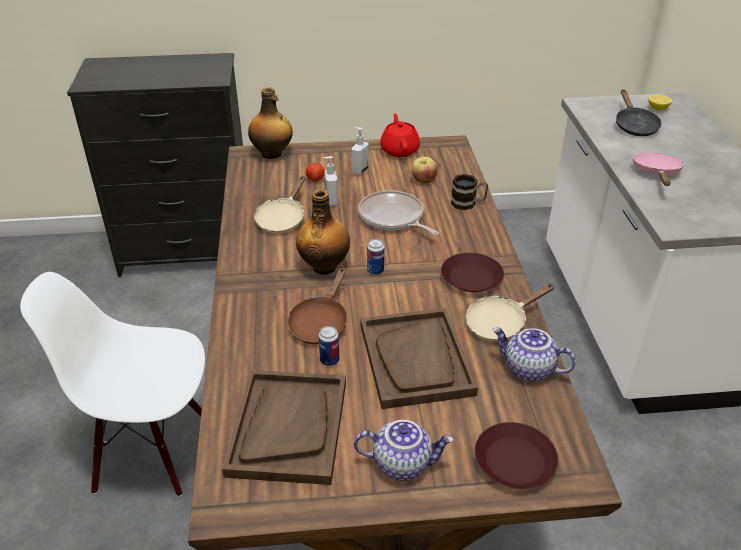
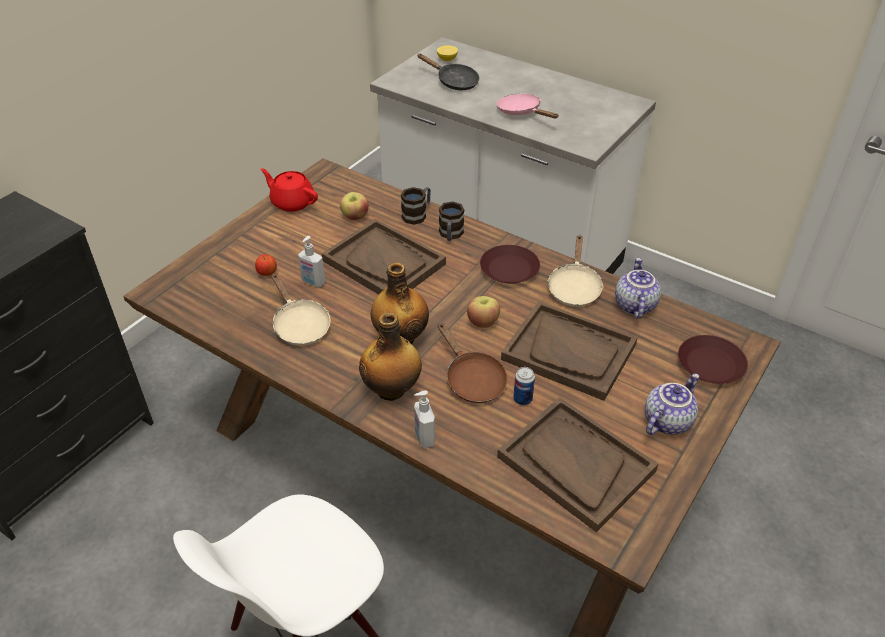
camera: 50 degrees left, 5 degrees up
(272, 154) = (183, 276): bottle -> bottle (392, 389)
(359, 171) = (290, 241): soap dispenser -> soap dispenser (424, 438)
(375, 270) = (441, 312): can -> none
(391, 296) = (483, 322): none -> apple
(393, 218) = (384, 262): frying pan -> brown tray
(468, 229) = (450, 235): none -> mug
(528, 370) = (633, 305): teapot -> teapot turned 120 degrees clockwise

